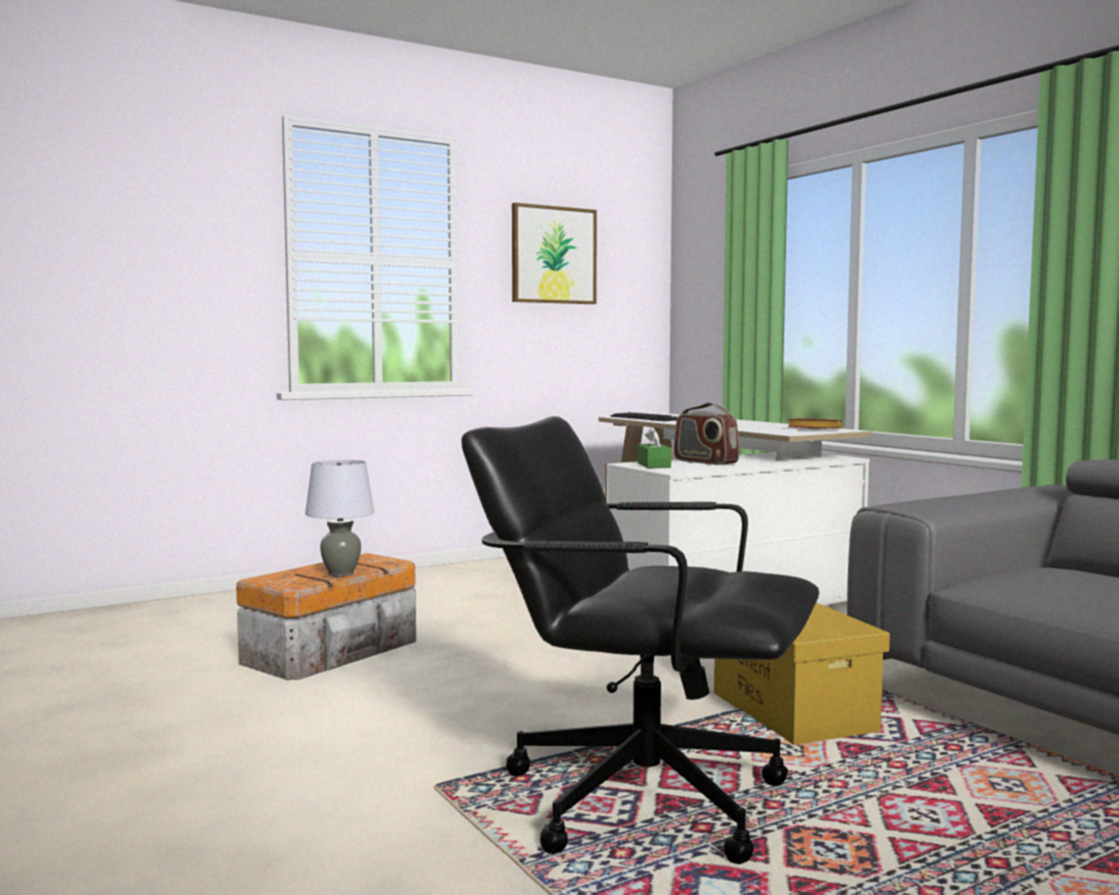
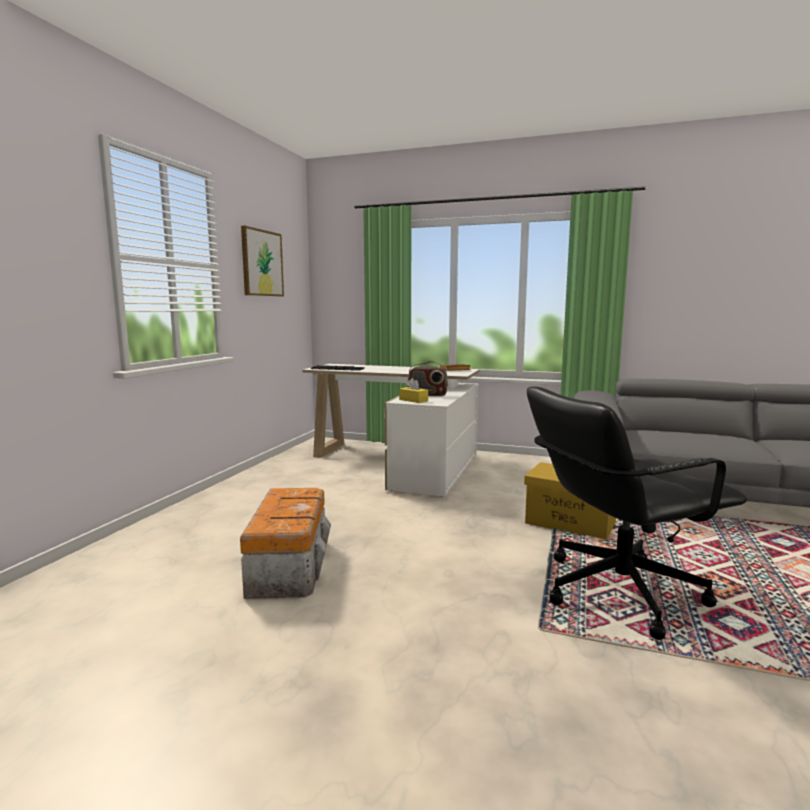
camera: 40 degrees left, 5 degrees up
(340, 573) = (303, 508): grey table lamp -> none
(654, 465) = (413, 400): green tissue box -> yellow tissue box

